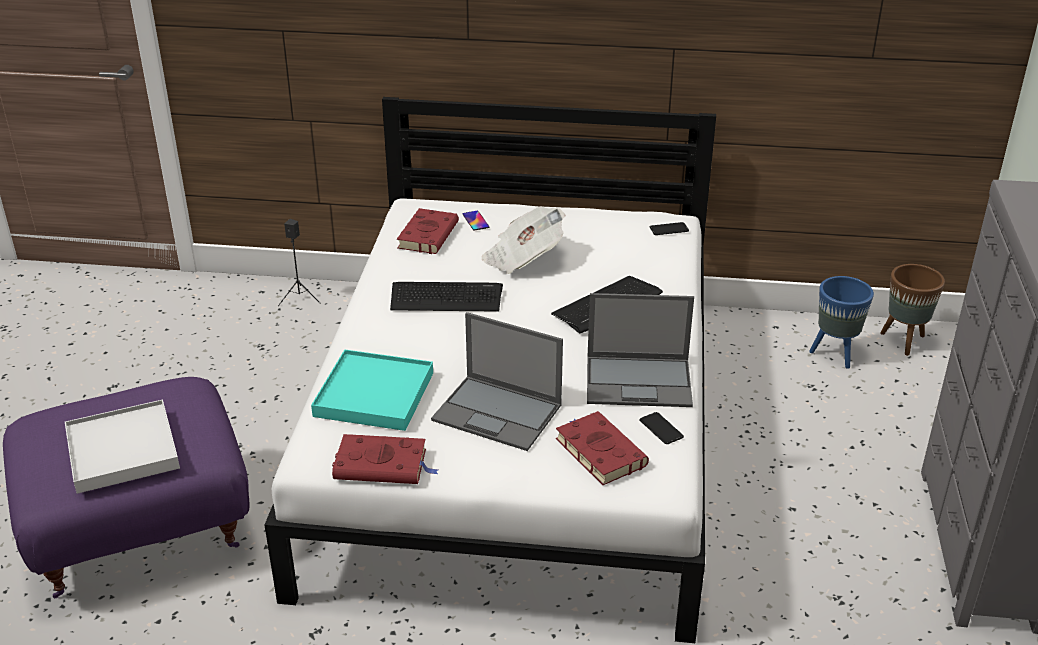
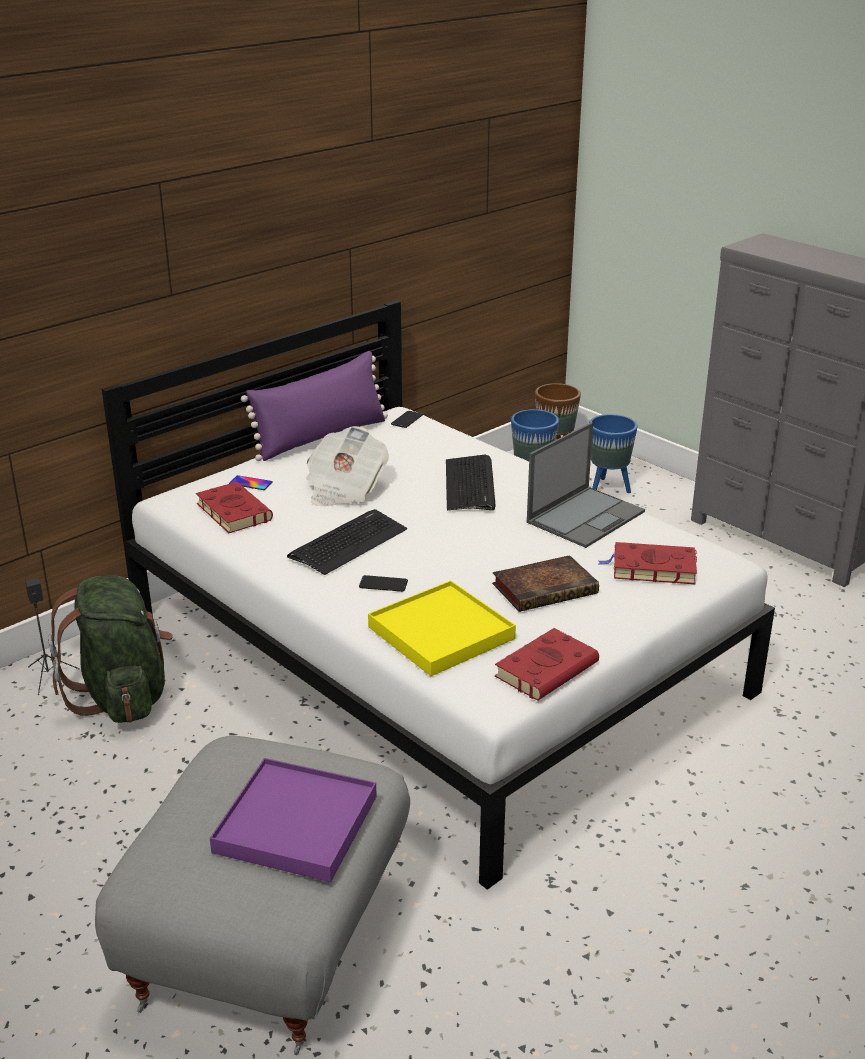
camera: 50 degrees left, 5 degrees down
(123, 450) = (296, 824): white tray -> purple tray
(139, 532) = (271, 944): purple ottoman -> grey ottoman
(312, 335) = (122, 696): none -> green backpack
(374, 394) = (440, 633): turquoise tray -> yellow tray
(498, 413) = (546, 588): laptop -> book
(585, 211) = (321, 437): none -> purple pillow
(661, 429) = (655, 534): phone -> phone (383, 584)
(896, 398) = (608, 489): none -> blue planter

